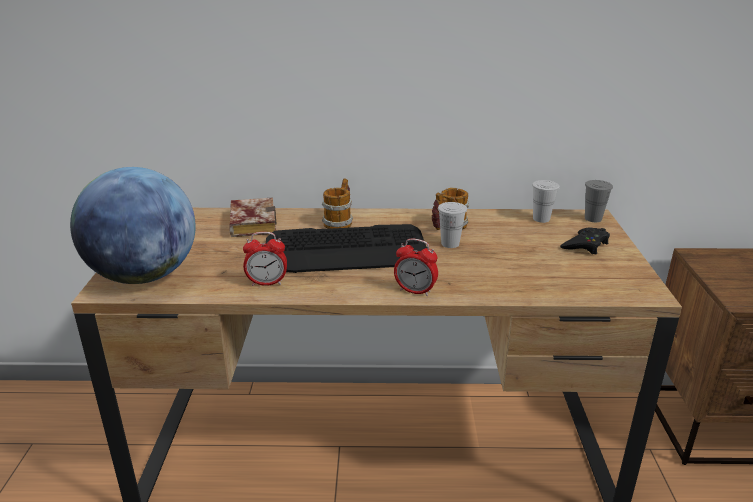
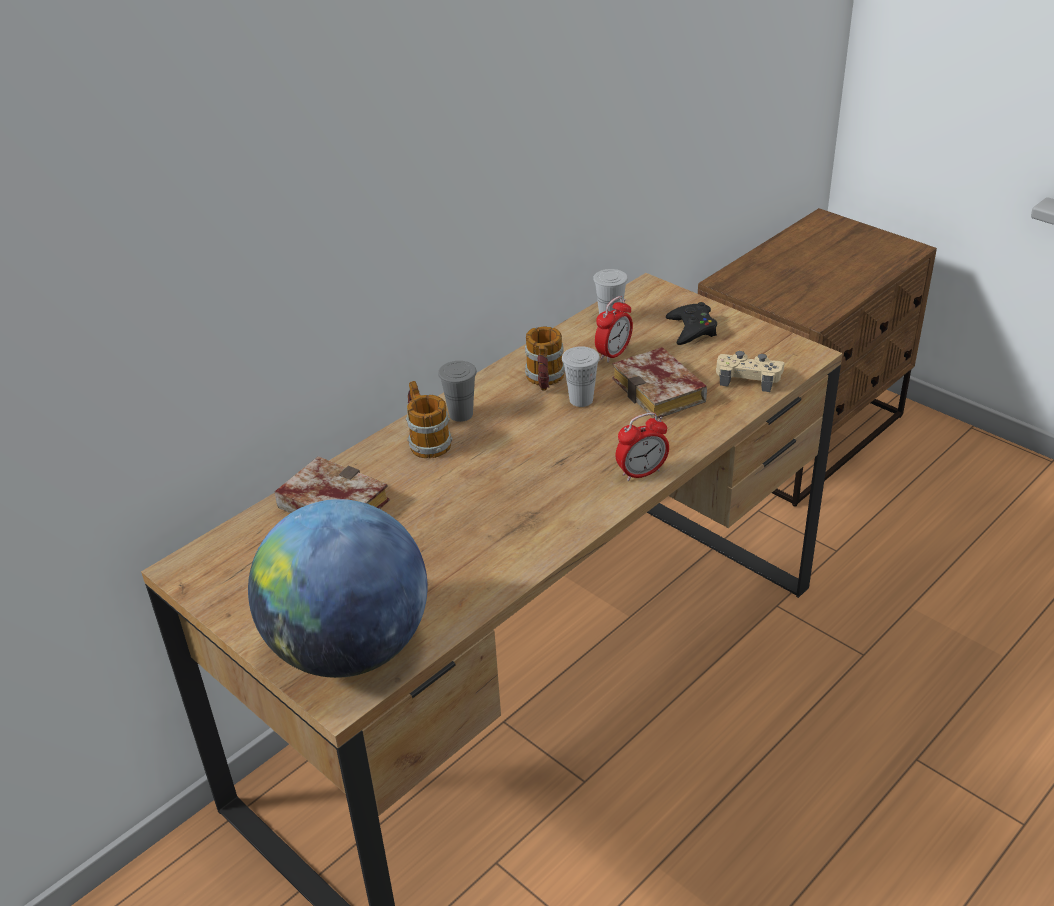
camera: 45 degrees left, 10 degrees up
(267, 283) = (496, 561): alarm clock -> alarm clock (613, 354)
(346, 251) = (502, 472): keyboard -> none
(505, 263) = (662, 392): none -> book
(578, 284) = (748, 377): none -> beige game controller
(593, 218) = (651, 292): grey cup -> grey cup (461, 414)

